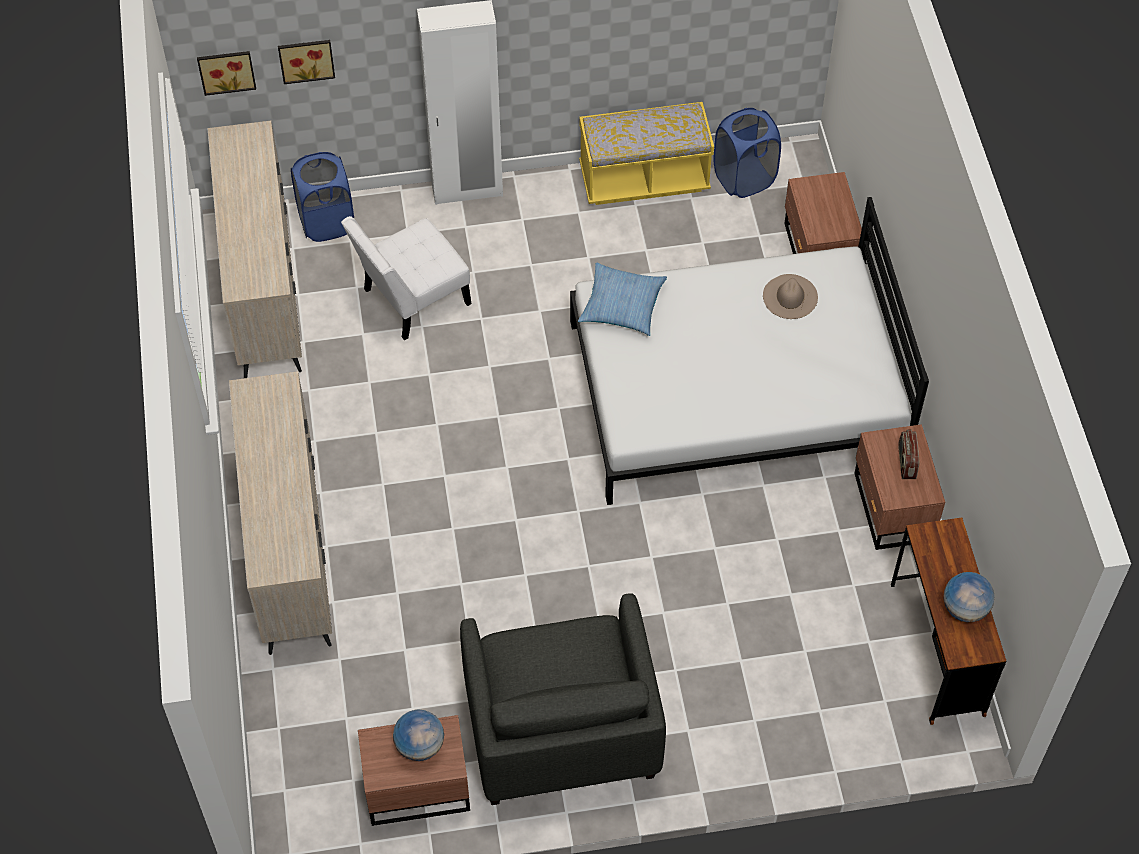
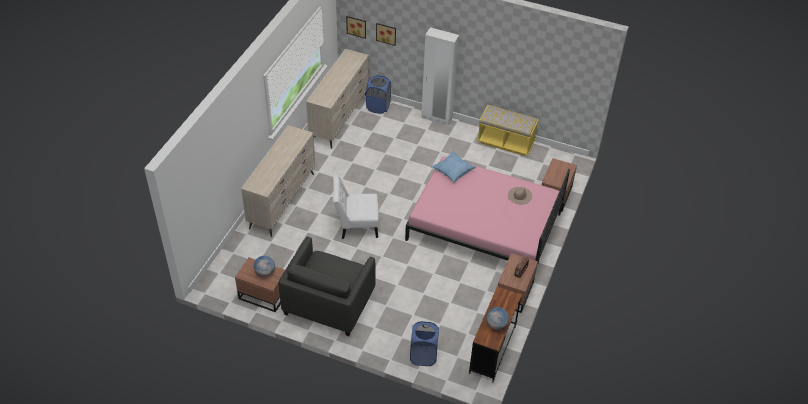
camera: 30 degrees right, 10 degrees down
(411, 299) = (388, 143): white chair -> white chair (356, 225)
(736, 391) = (484, 226): white bed -> pink bed
(744, 178) = (545, 159): blue laundry basket -> blue laundry basket (423, 356)

